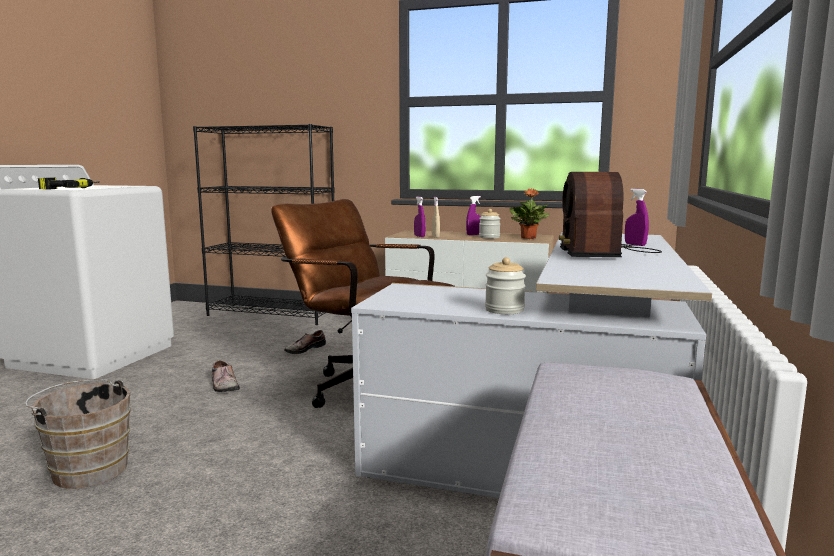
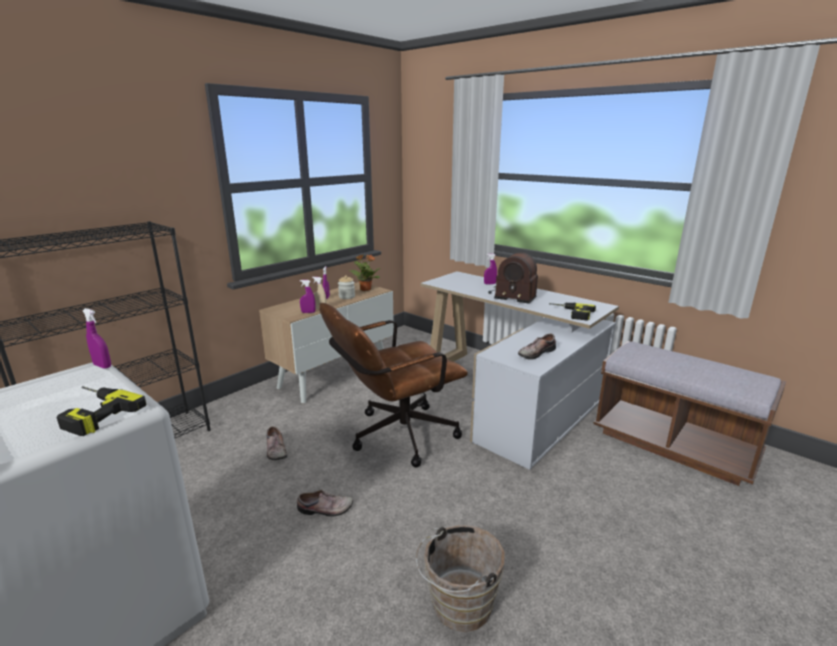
camera: 65 degrees left, 10 degrees up
(145, 186) = (102, 366): none -> purple spray bottle
(435, 301) = (535, 353): none -> shoe
(504, 310) = (563, 343): jar -> none
(575, 273) = (570, 313): none -> power drill

